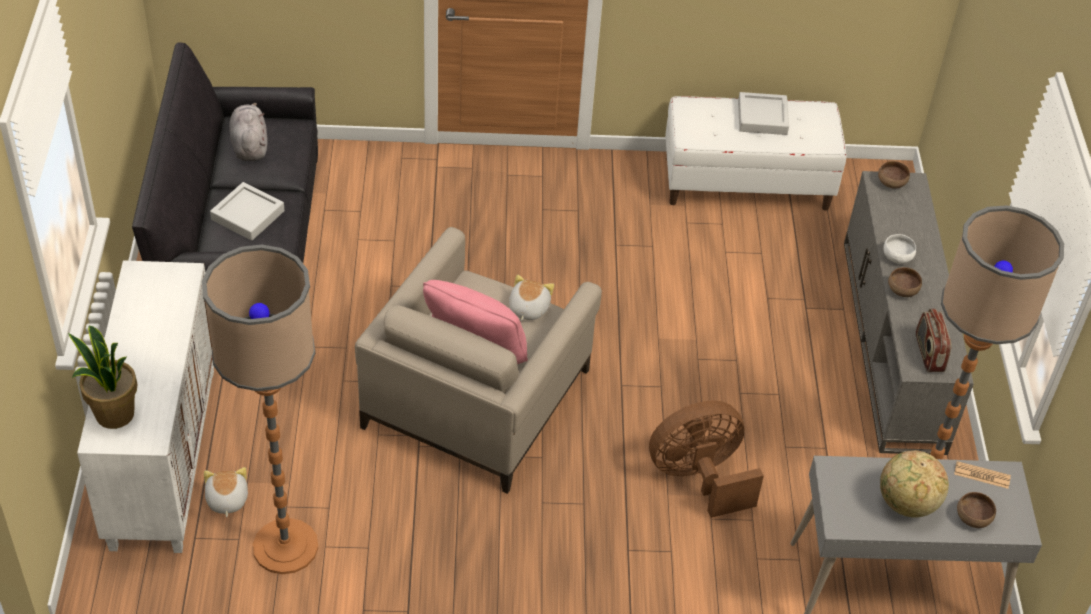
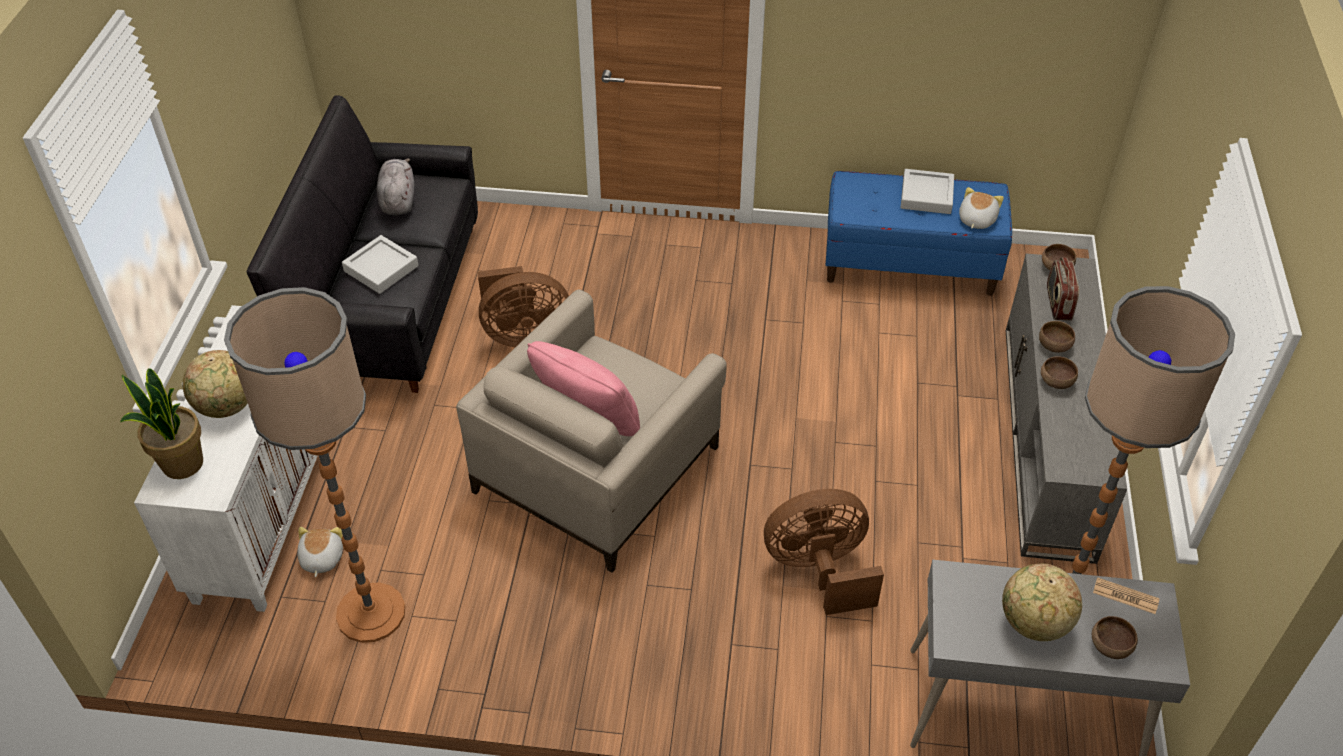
camera: 10 degrees right, 0 degrees up
(143, 358) = (227, 406): none -> globe
(382, 272) = (523, 334): none -> brown fan
(528, 308) = (651, 378): plush toy -> plush toy (976, 220)
(746, 183) = (910, 264): white bench -> blue bench
(897, 257) = (1054, 345): white bowl -> brown bowl
(928, 353) = (1079, 452): radio -> radio (1058, 303)

